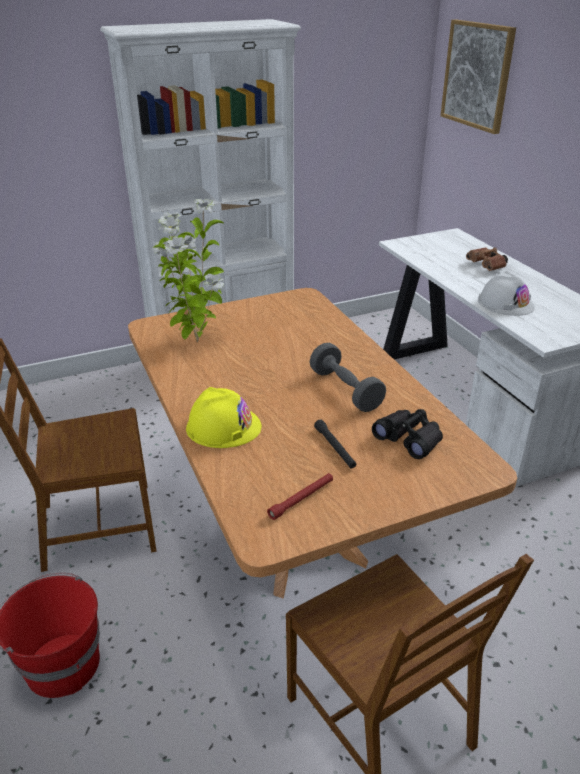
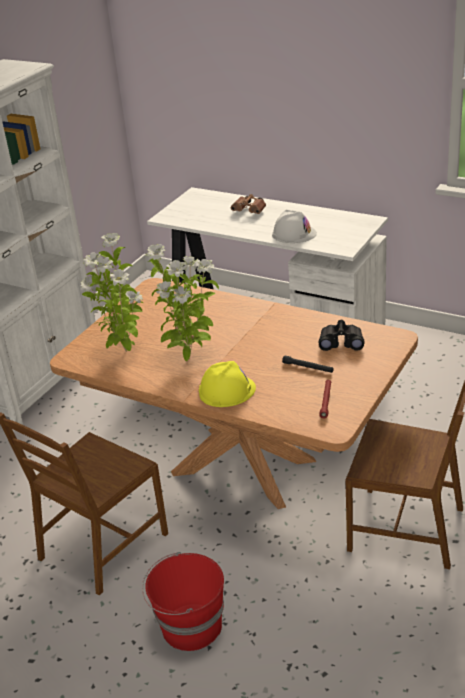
camera: 35 degrees left, 0 degrees up
(240, 374) = (189, 357): none -> potted plant
(345, 390) = (269, 334): grey dumbbell -> none
(477, 75) = (172, 59): picture -> none

